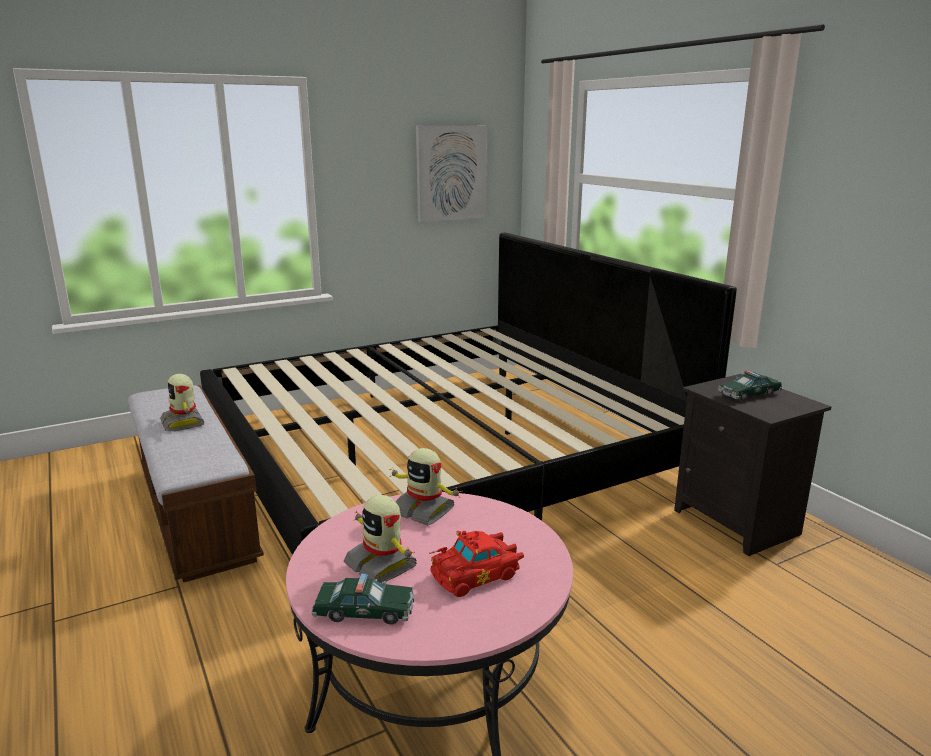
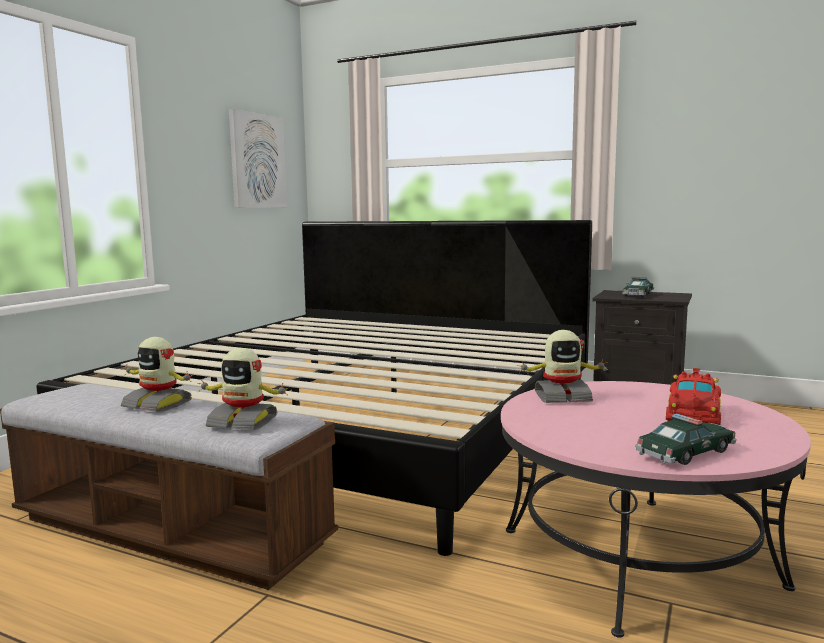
camera: 35 degrees left, 10 degrees down
(382, 565) = (621, 429): toy robot -> toy robot (243, 422)

